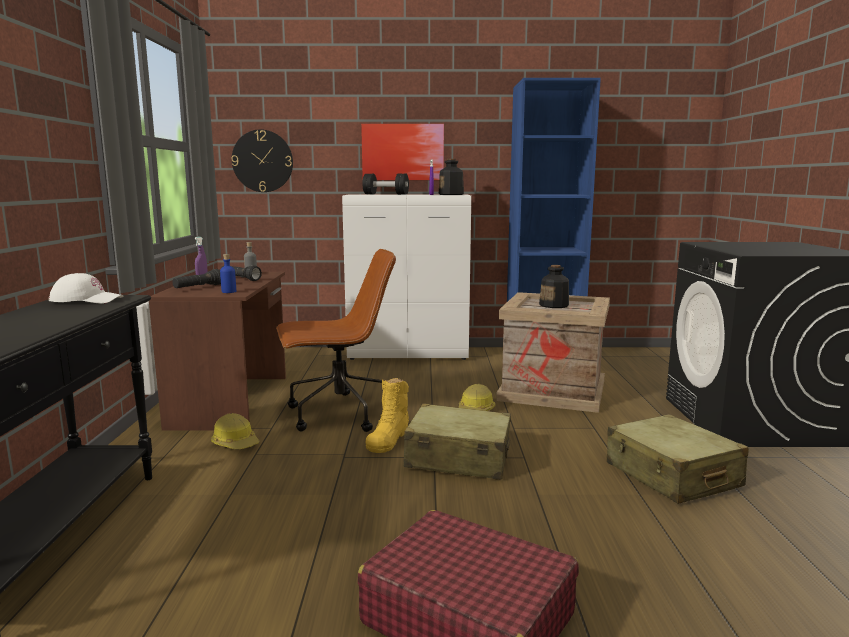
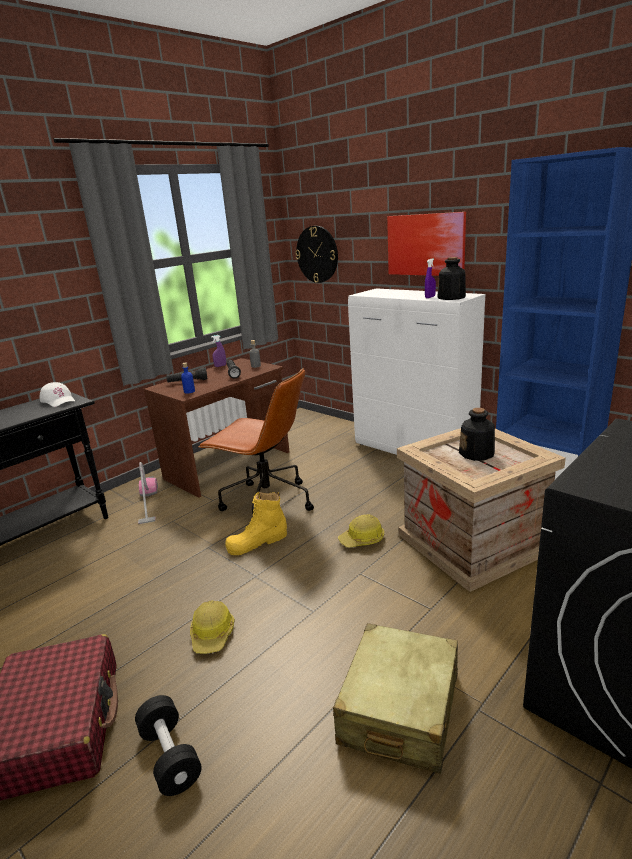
camera: 45 degrees right, 10 degrees up
(187, 452) = (148, 503): none -> vacuum cleaner
(236, 443) = (177, 506): hard hat -> hard hat (213, 634)
(386, 194) = (399, 292): black dumbbell -> black dumbbell (170, 756)
(458, 458) = (268, 585): beige suitcase -> none

